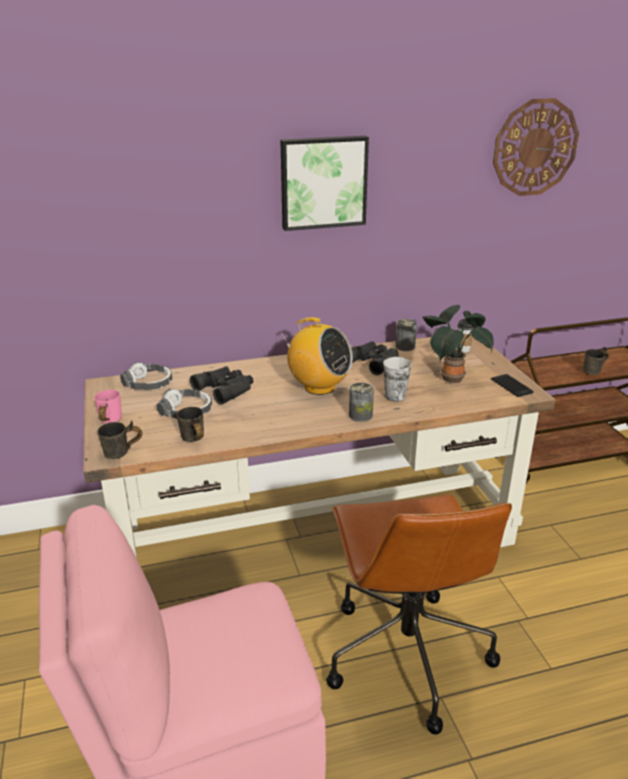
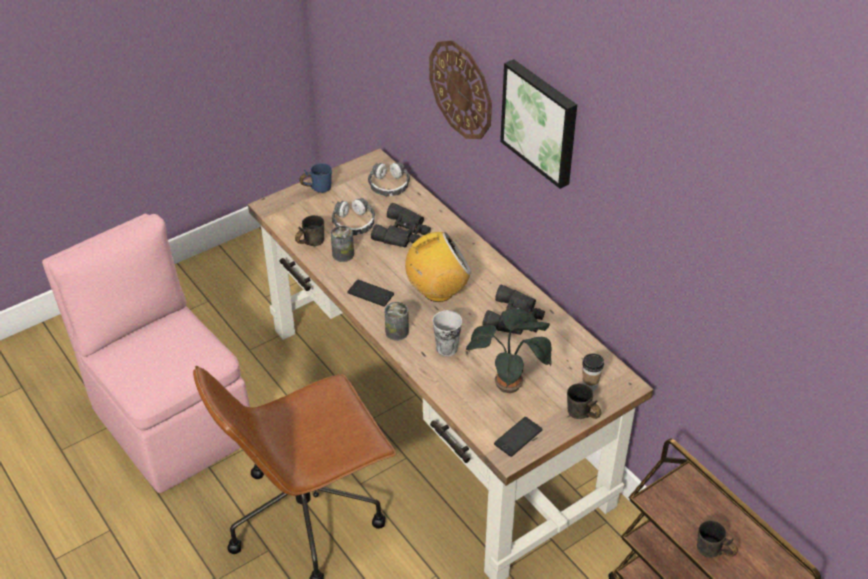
camera: 70 degrees right, 15 degrees up
(107, 422) = (317, 188): pink mug -> blue mug
(122, 454) = (275, 214): grey mug -> grey mug (580, 416)
(298, 420) = (370, 293): none -> phone
(319, 387) = (437, 291): radio -> radio turned 120 degrees counterclockwise
(405, 347) = (568, 335): can -> can (343, 254)
(535, 148) = (742, 246): wall clock -> wall clock (461, 89)

